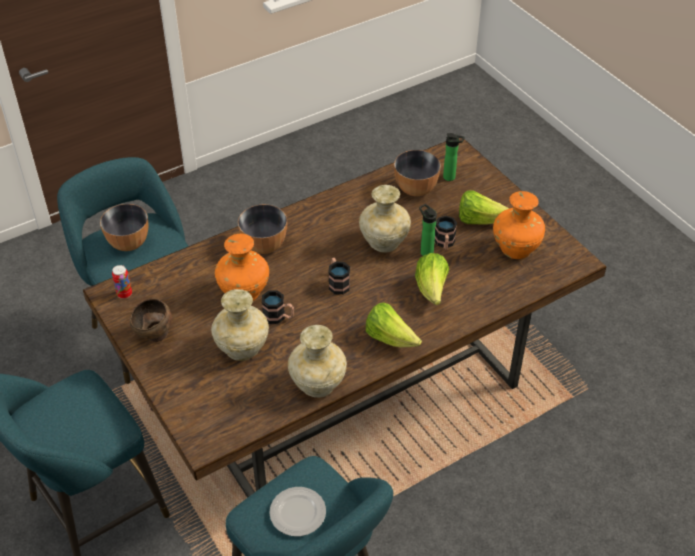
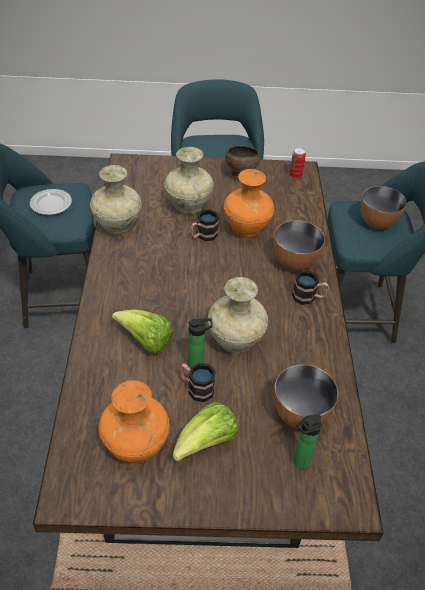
camera: 120 degrees right, 0 degrees up
(337, 283) = (210, 285): mug -> mug (308, 297)
(390, 338) = (119, 285): lettuce -> none

